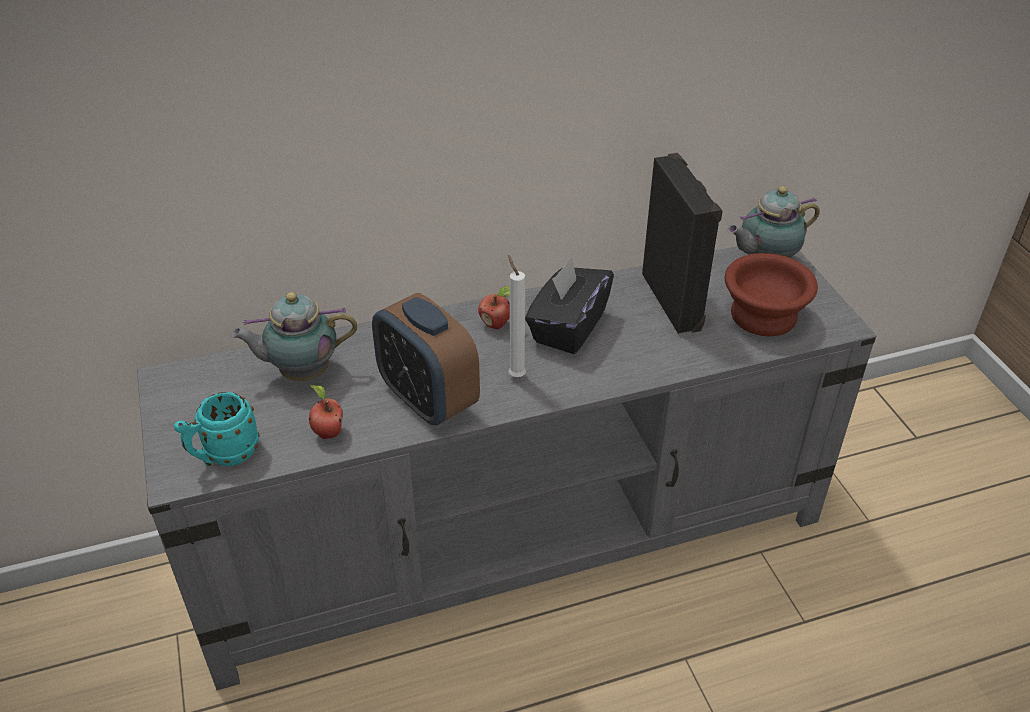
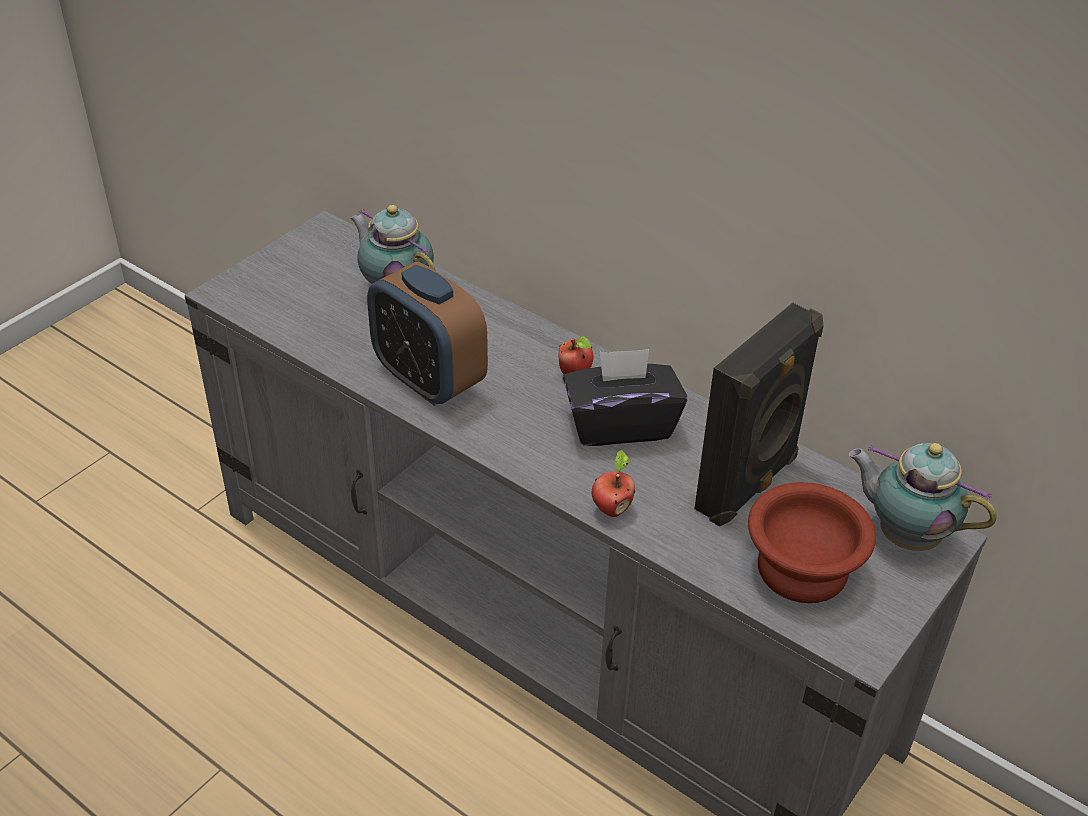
camera: 55 degrees right, 0 degrees up
(224, 455) = (265, 302): turquoise mug -> none
(327, 433) = (337, 342): apple -> apple (611, 508)
(428, 400) = (429, 380): alarm clock -> alarm clock turned 60 degrees counterclockwise
(515, 375) = (515, 419): white candle -> none

